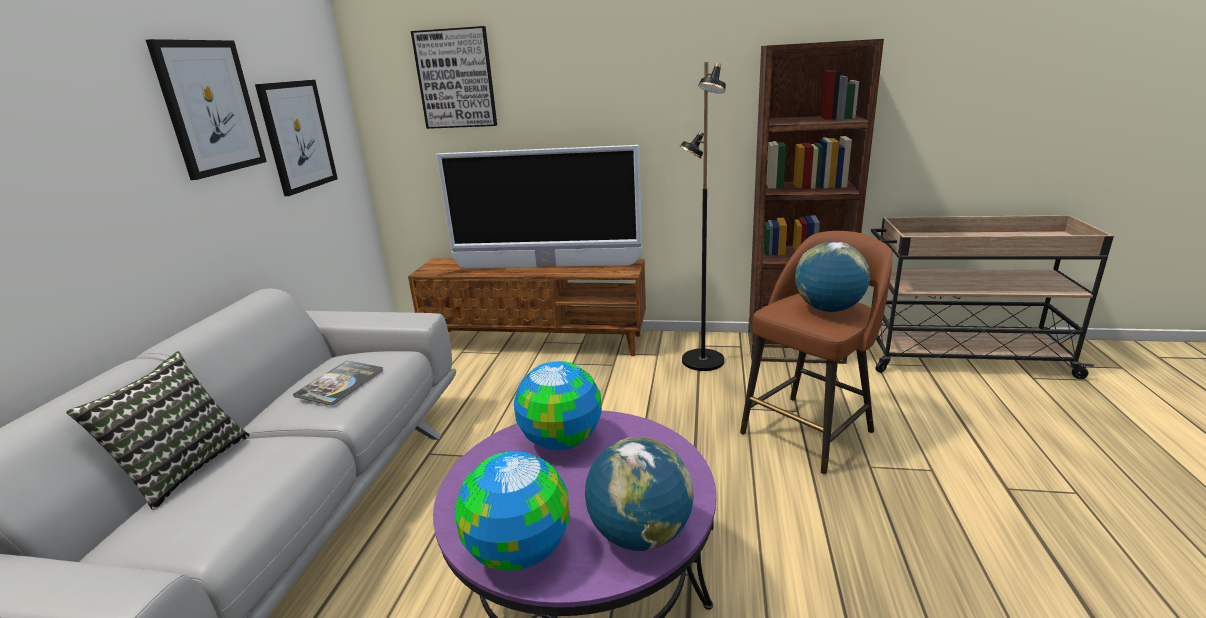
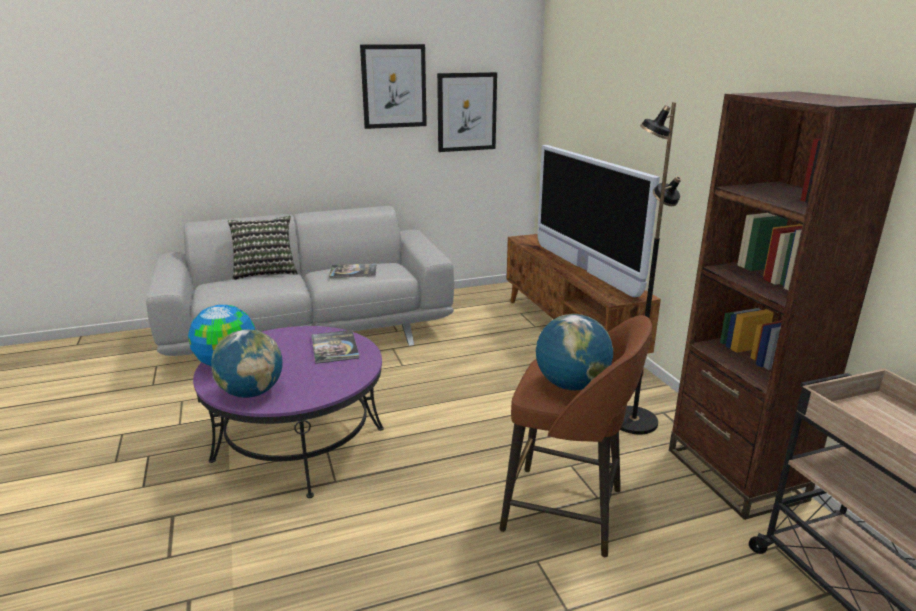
camera: 60 degrees right, 0 degrees up
(456, 79) = (587, 84): picture -> none
(561, 440) = (334, 347): globe -> book

